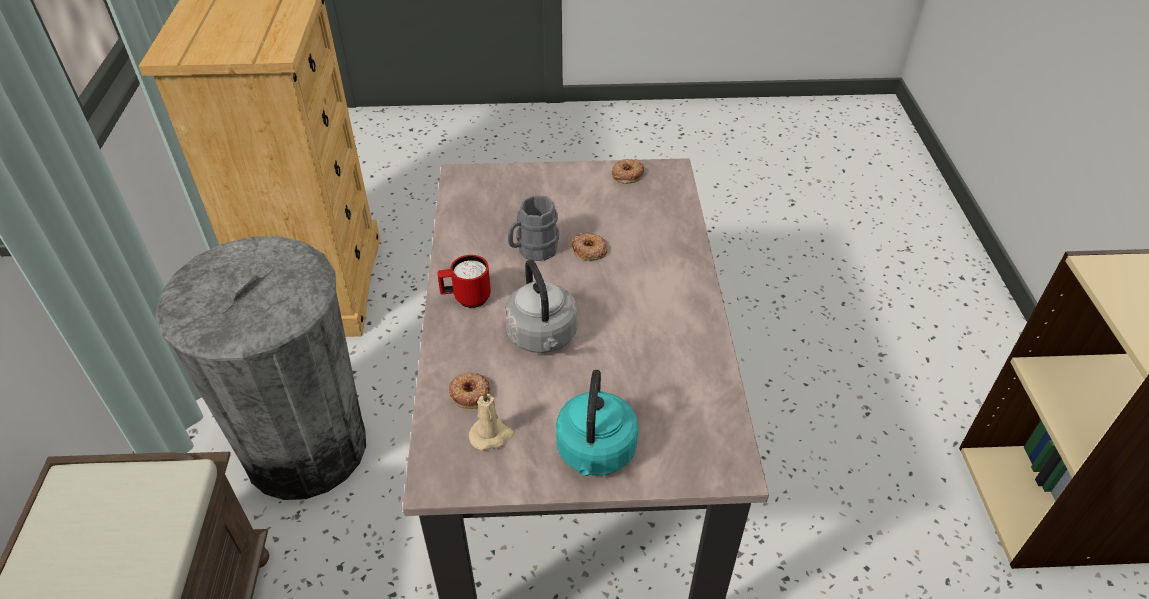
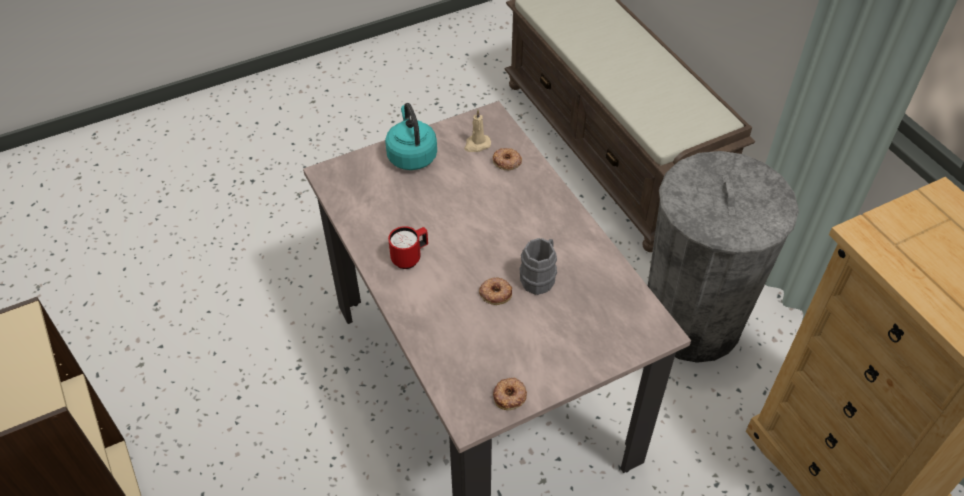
camera: 155 degrees right, 5 degrees up
(466, 299) = (558, 219): red mug -> red mug (410, 258)
(543, 337) = (485, 210): grey kettle -> none

